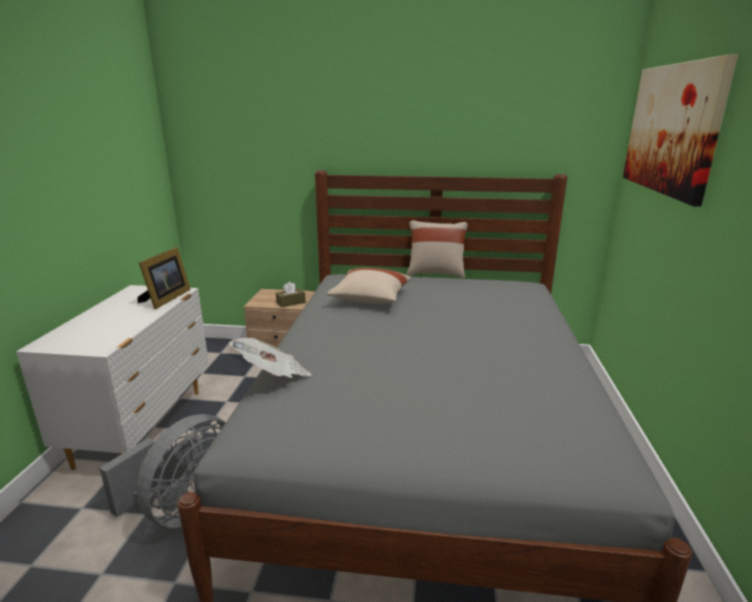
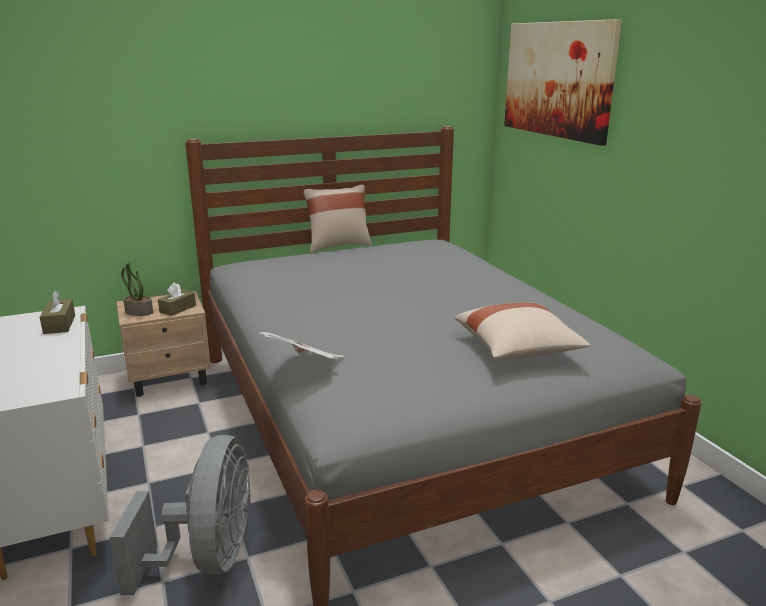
camera: 30 degrees left, 0 degrees up
(165, 299) = (59, 324): picture frame -> brown tissue box
(264, 300) = (138, 312): none -> potted plant
(370, 299) = (307, 280): beige pillow -> beige pillow (518, 350)

